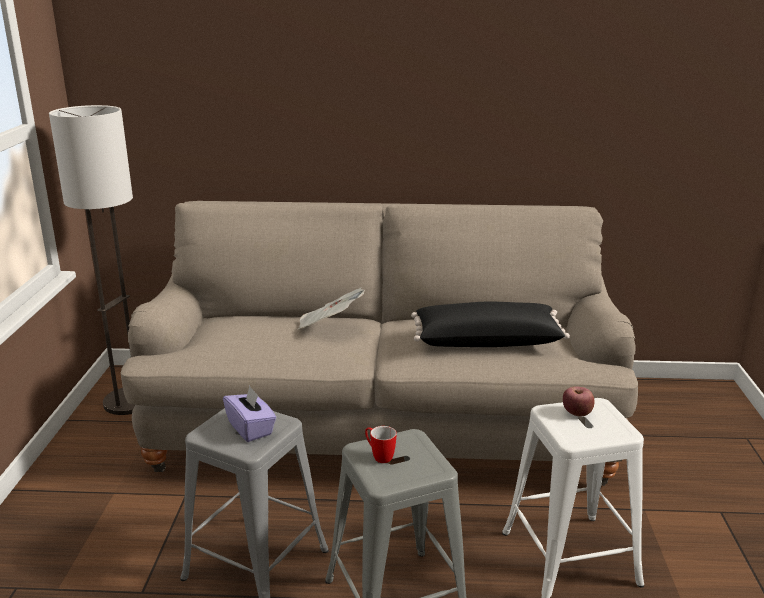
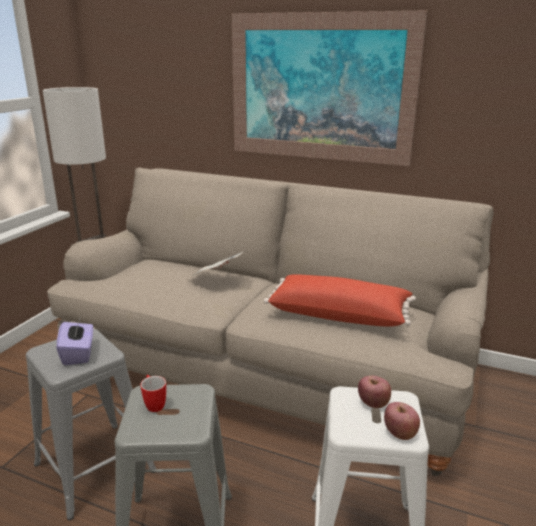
camera: 20 degrees right, 0 degrees up
(401, 94) = (320, 88): none -> picture
(486, 341) = (339, 314): black pillow -> red pillow
(615, 431) = (399, 433): none -> apple

